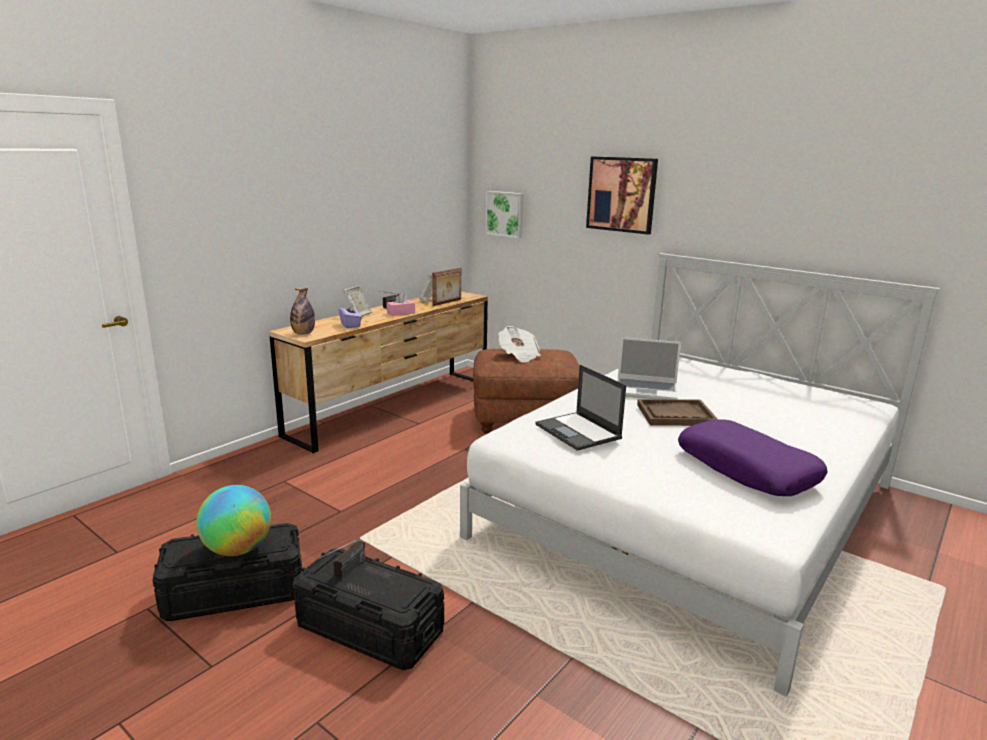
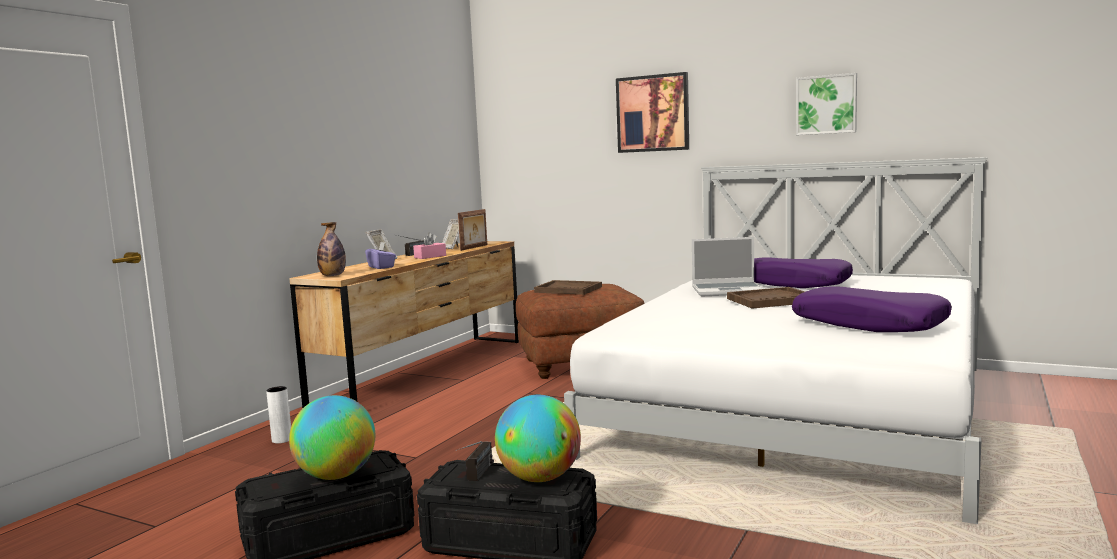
camera: 10 degrees left, 10 degrees down
(248, 471) = (282, 440): none -> white vase
(393, 587) = (540, 478): none -> globe
(505, 214) = (523, 152): picture -> picture (826, 104)
(519, 355) = (568, 289): newspaper -> brown tray
(578, 432) = (685, 318): laptop -> none
(716, 387) = (793, 283): none -> purple pillow

